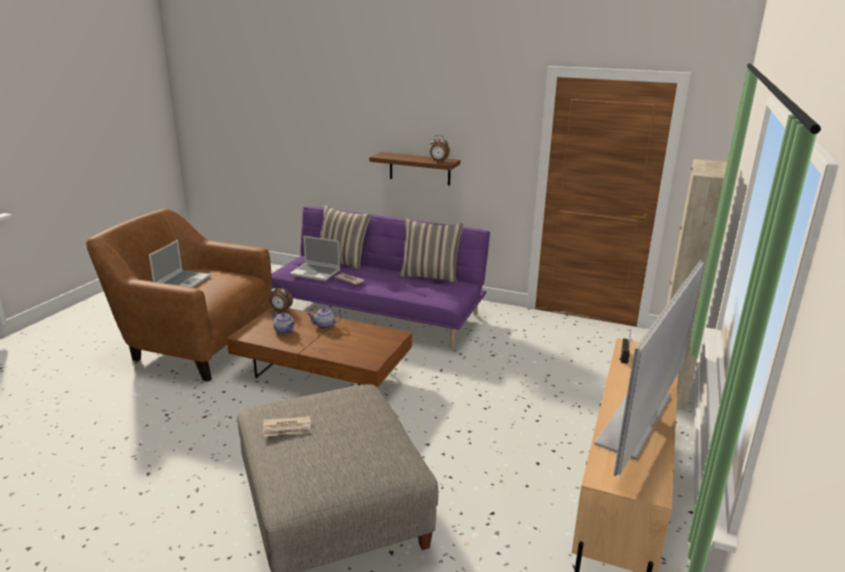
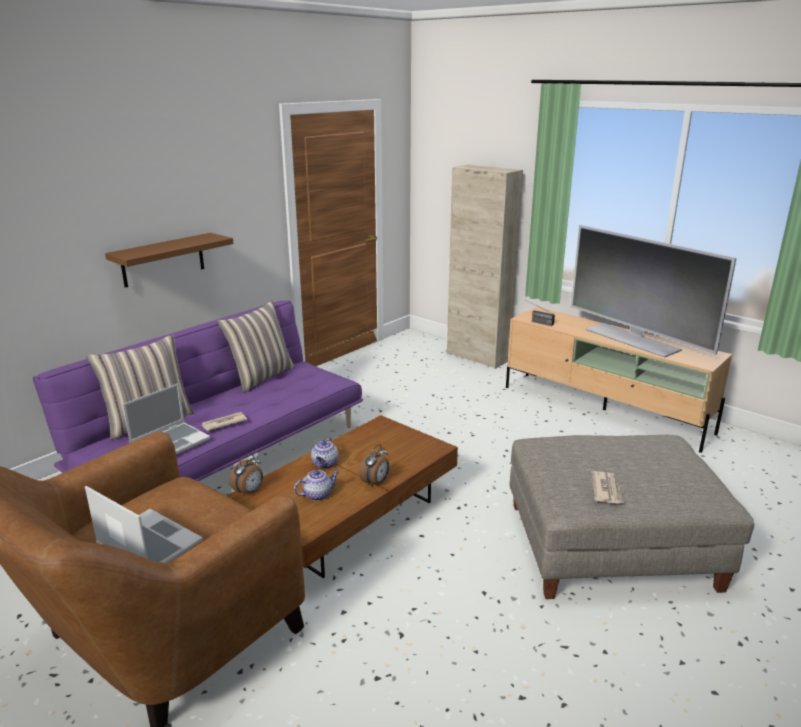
camera: 70 degrees left, 0 degrees up
(438, 161) = (206, 239): alarm clock -> alarm clock (376, 482)

